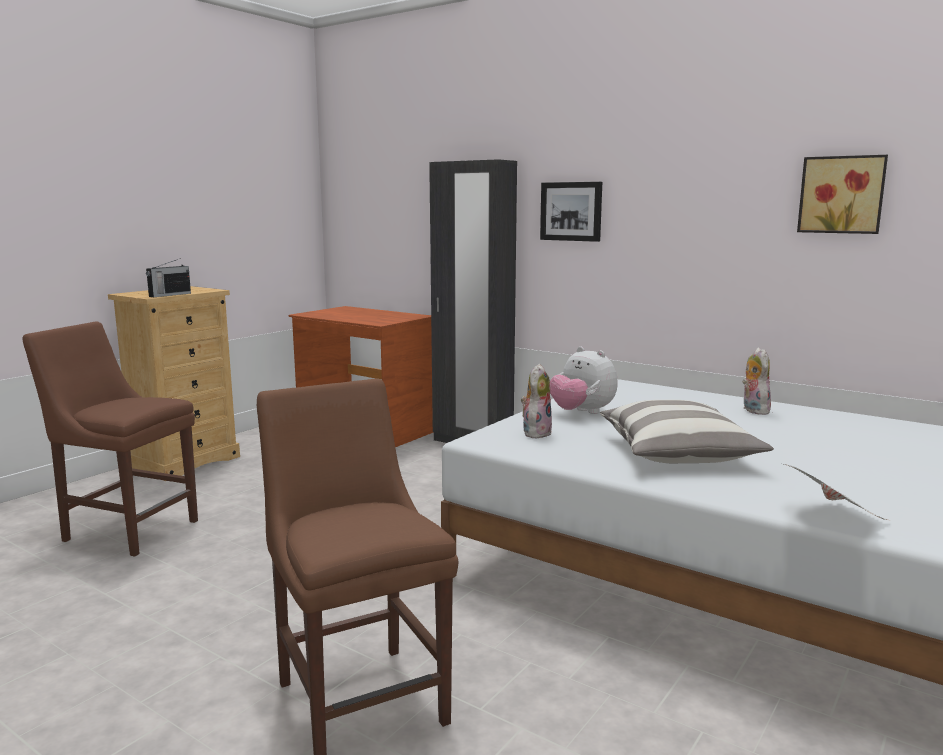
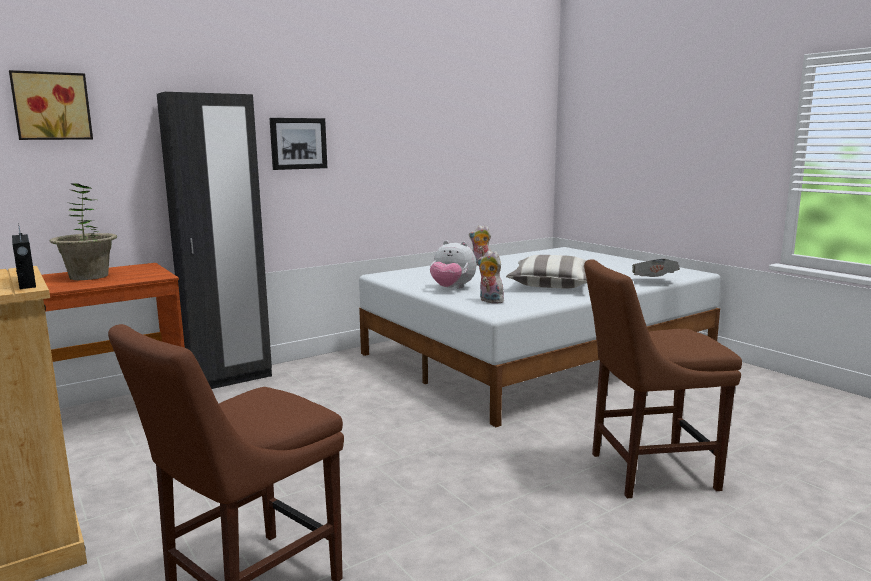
camera: 70 degrees left, 0 degrees up
(366, 314) = (89, 276): none -> potted plant
(582, 413) = (452, 288): plush toy -> plush toy turned 45 degrees clockwise
(841, 195) = (468, 130): picture -> picture (52, 106)

